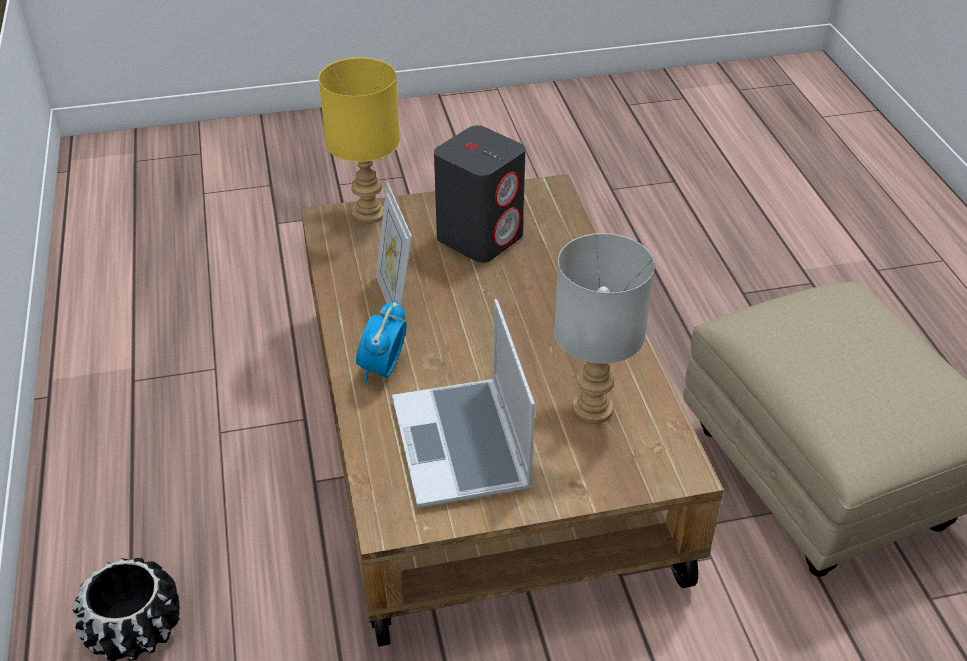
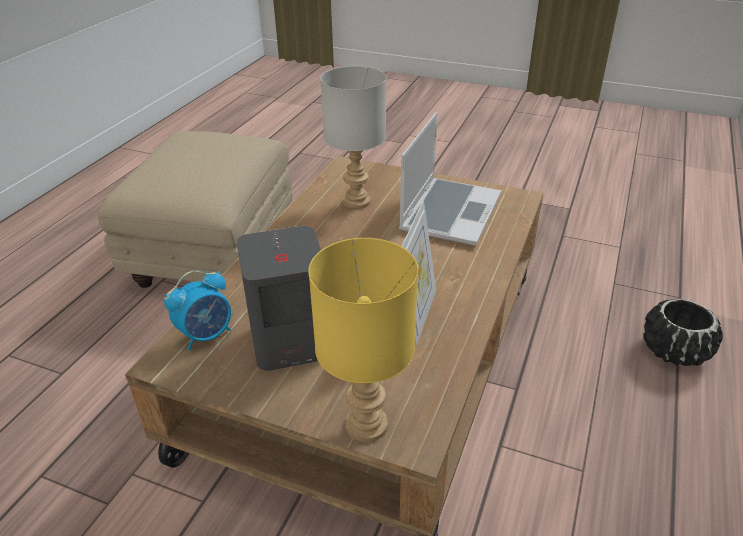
camera: 145 degrees left, 5 degrees down
(383, 369) = (467, 270): alarm clock -> alarm clock (206, 335)

